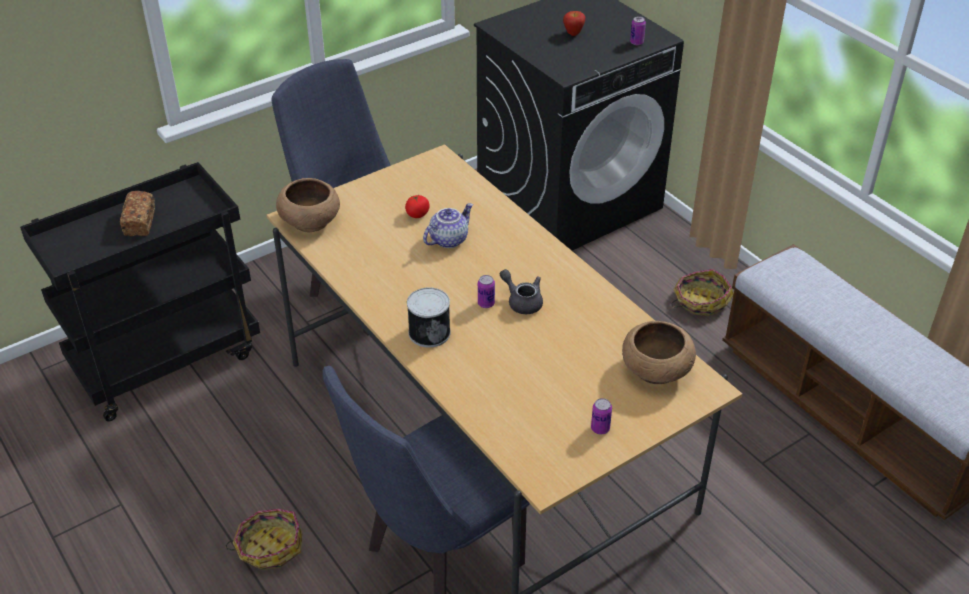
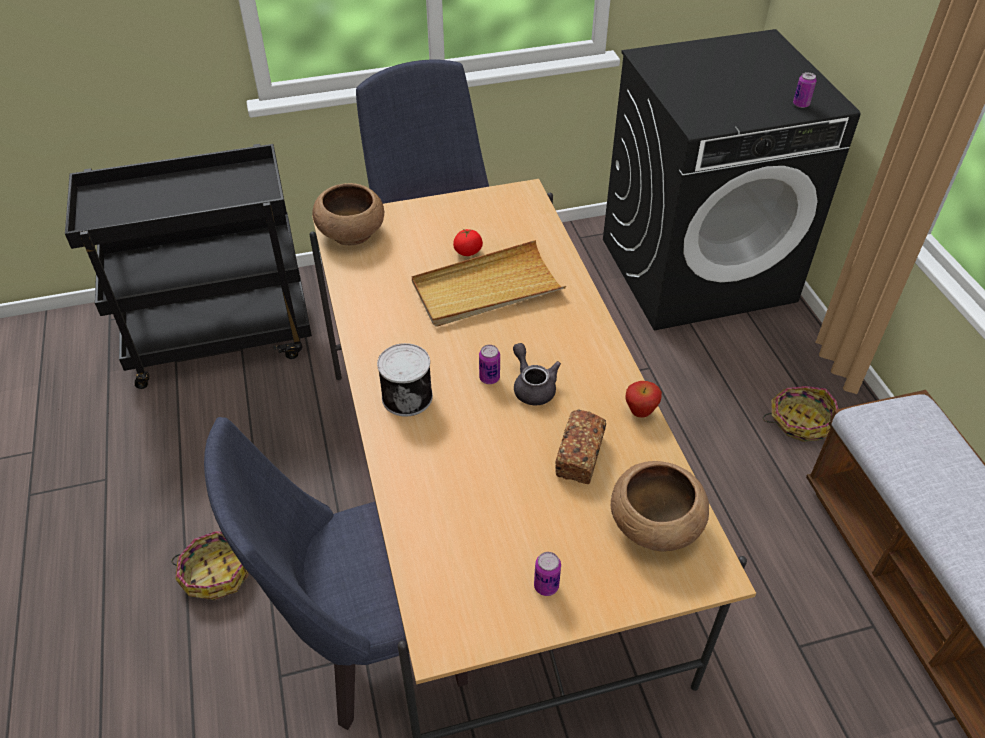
camera: 20 degrees right, 5 degrees up
(140, 222) = (188, 195): bread -> bread (580, 456)
(448, 239) = (486, 289): teapot -> beige tray
(573, 34) = (729, 81): apple -> apple (640, 412)

